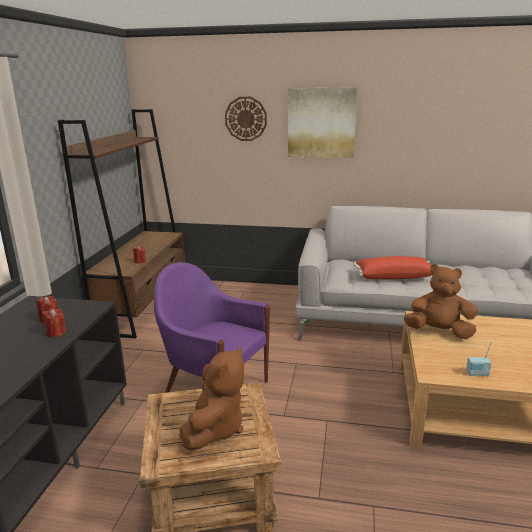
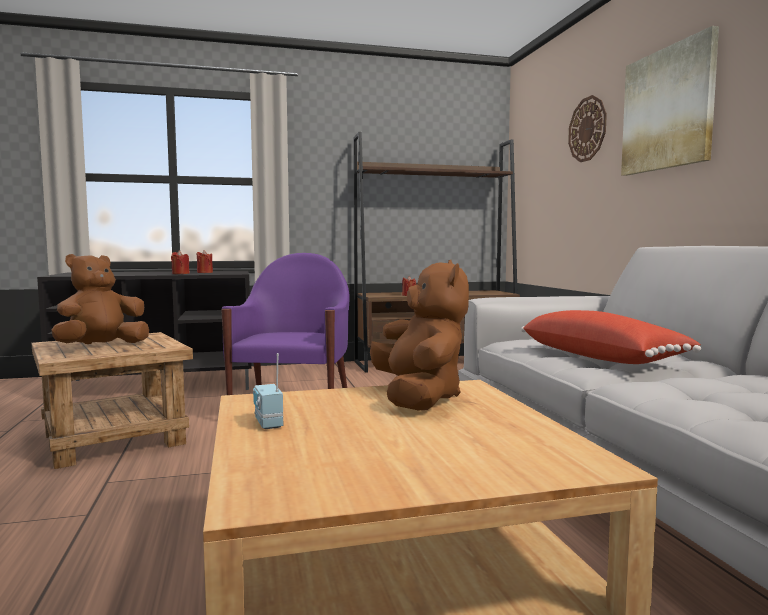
camera: 65 degrees right, 15 degrees down
(215, 428) = (101, 346): brown plush toy -> brown plush toy turned 135 degrees clockwise

